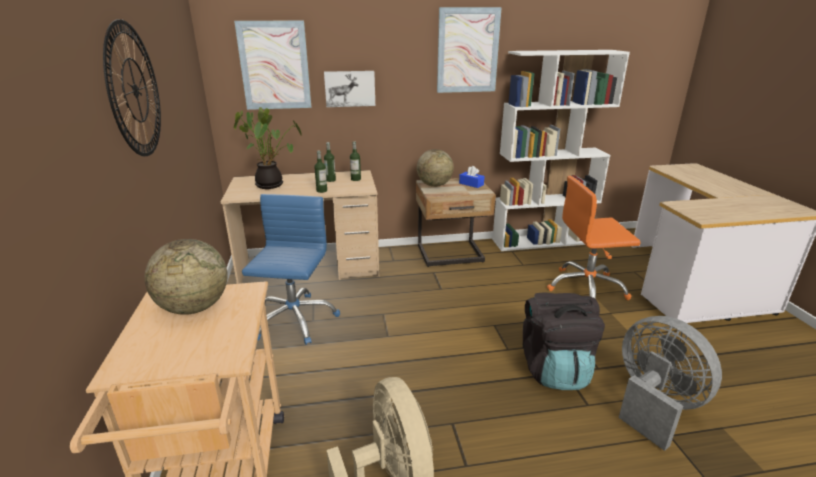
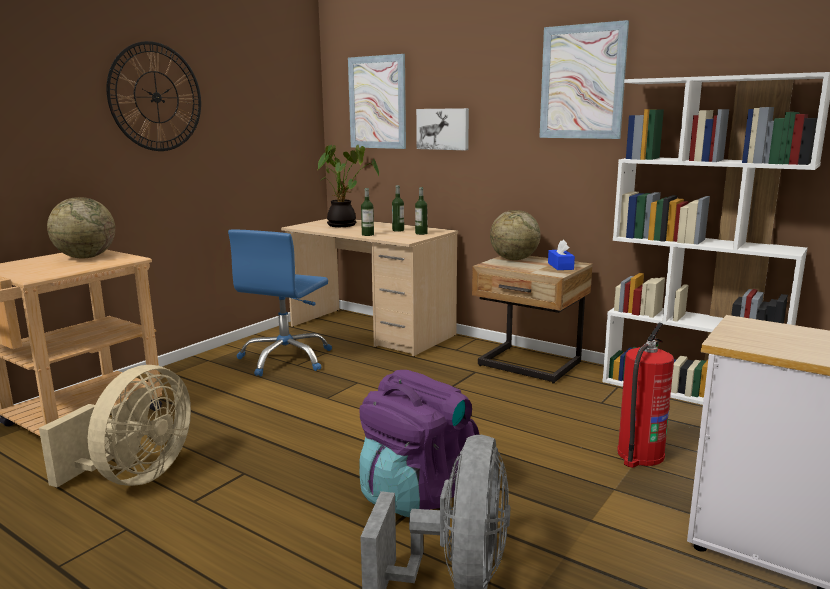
camera: 45 degrees right, 10 degrees down
(294, 319) = (286, 359): blue office chair -> blue office chair turned 150 degrees clockwise
(554, 369) = (416, 493): black backpack -> purple backpack
(586, 288) = (639, 455): orange office chair -> fire extinguisher

